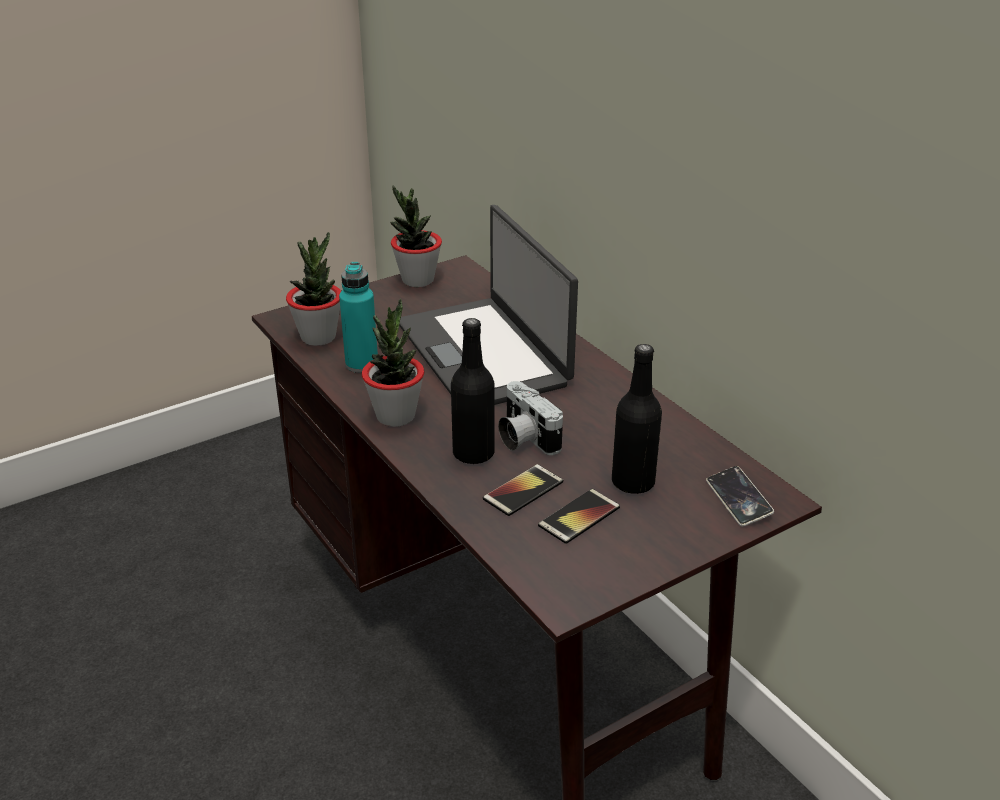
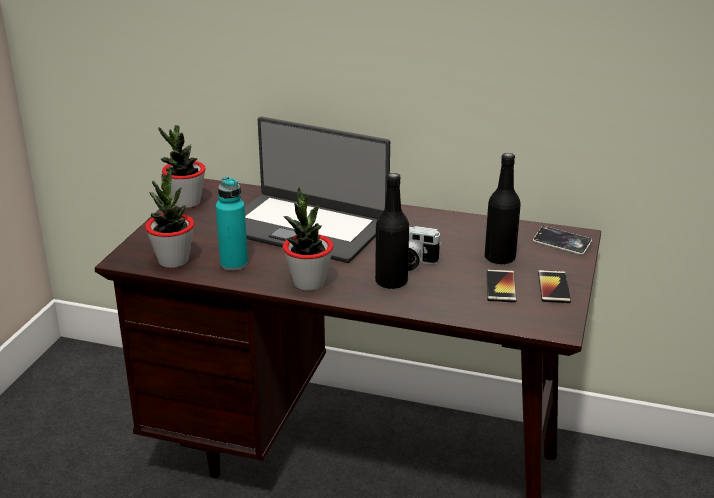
camera: 40 degrees left, 5 degrees down
(523, 491) = (451, 288): phone -> phone (553, 287)

